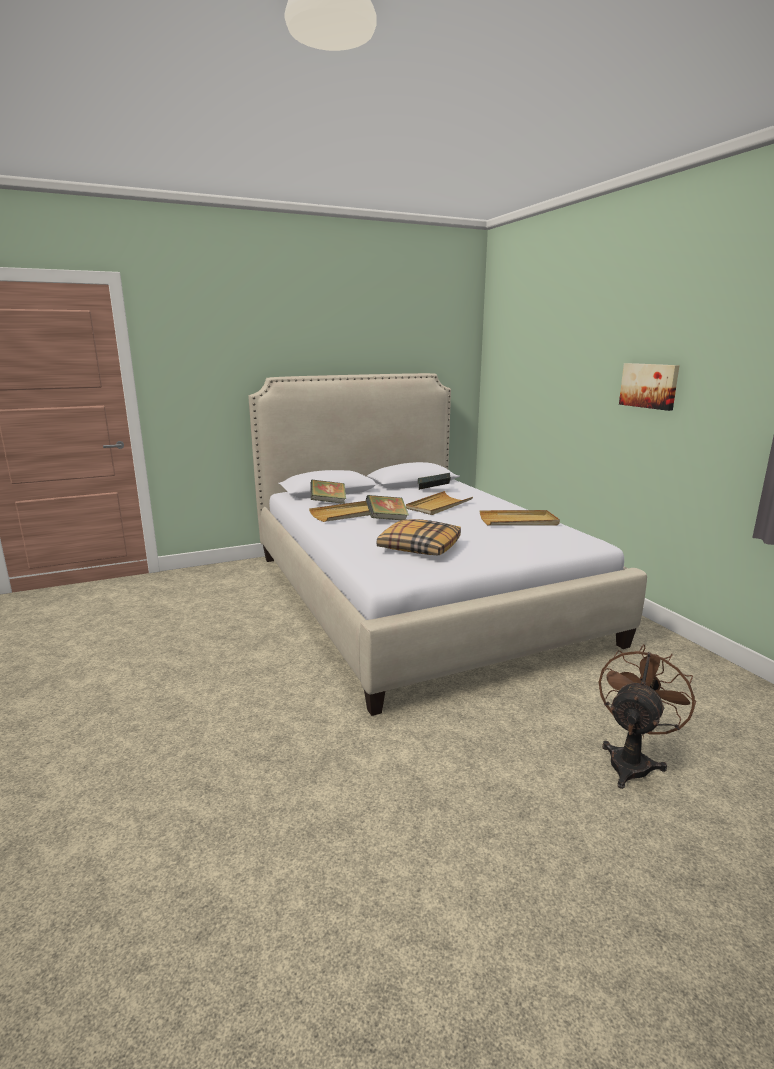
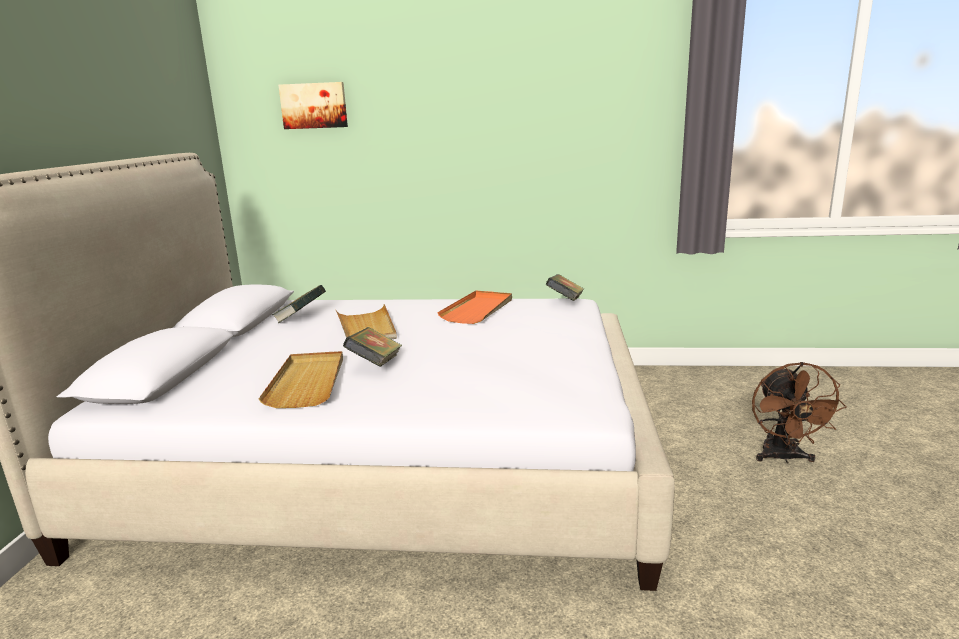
camera: 60 degrees left, 0 degrees up
(328, 502) = (220, 385): book -> book (565, 301)
(419, 547) = (508, 369): pillow -> none
(519, 521) = (478, 310): beige tray -> orange tray
(632, 760) = (783, 458): brown fan -> brown fan turned 150 degrees counterclockwise
(649, 385) = (527, 137): picture -> picture (314, 105)

